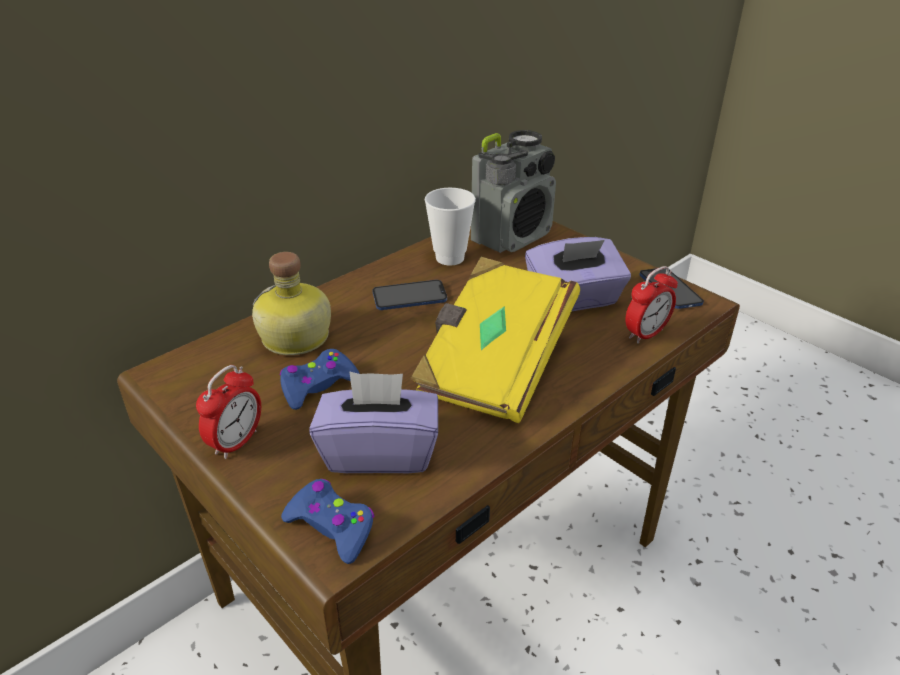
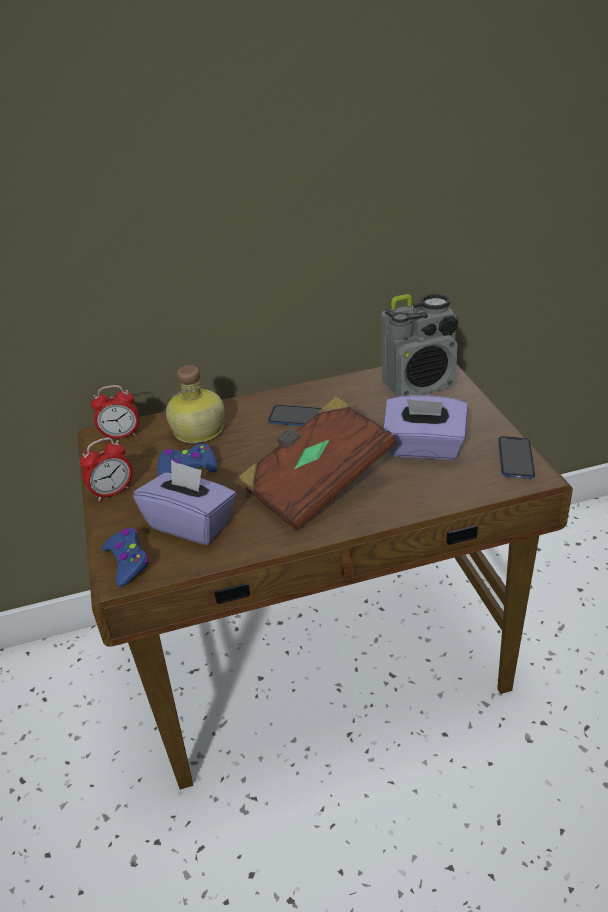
camera: 30 degrees right, 0 degrees up
(450, 258) = (354, 393): cup -> none
(493, 364) = (316, 484): yellow book -> brown book
(646, 334) = (458, 490): alarm clock -> alarm clock (121, 435)

